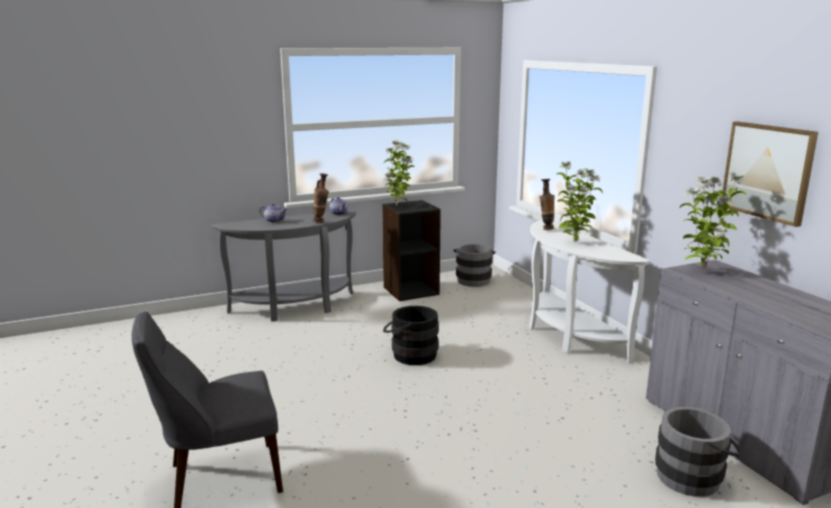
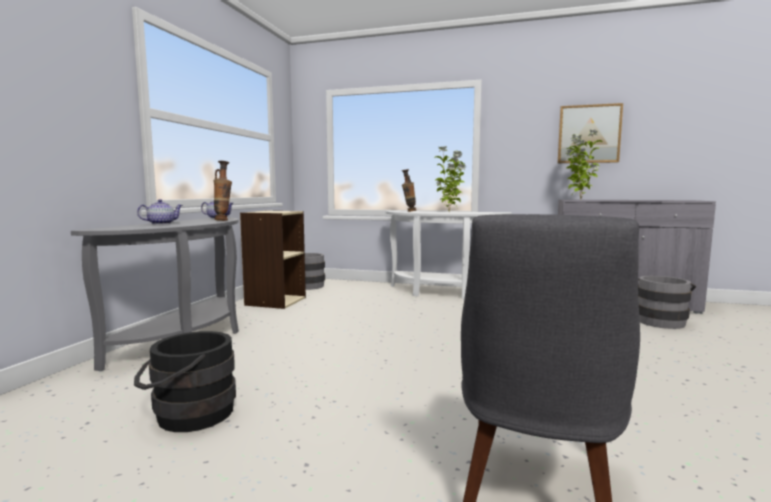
camera: 50 degrees left, 10 degrees down
(397, 206) = (261, 212): potted plant -> none
(410, 290) = (275, 301): black bookcase -> beige bookcase
(410, 354) = (388, 331): black bucket -> black bucket (188, 415)

